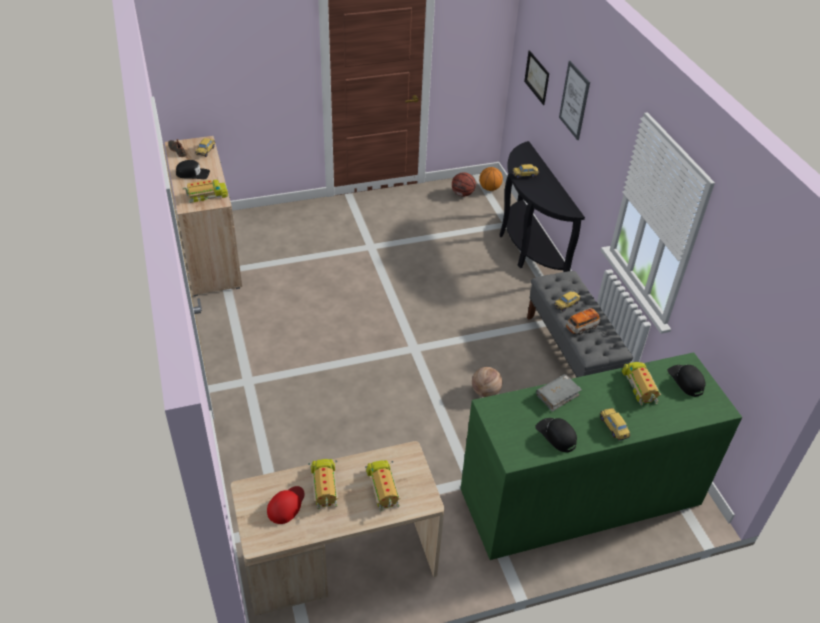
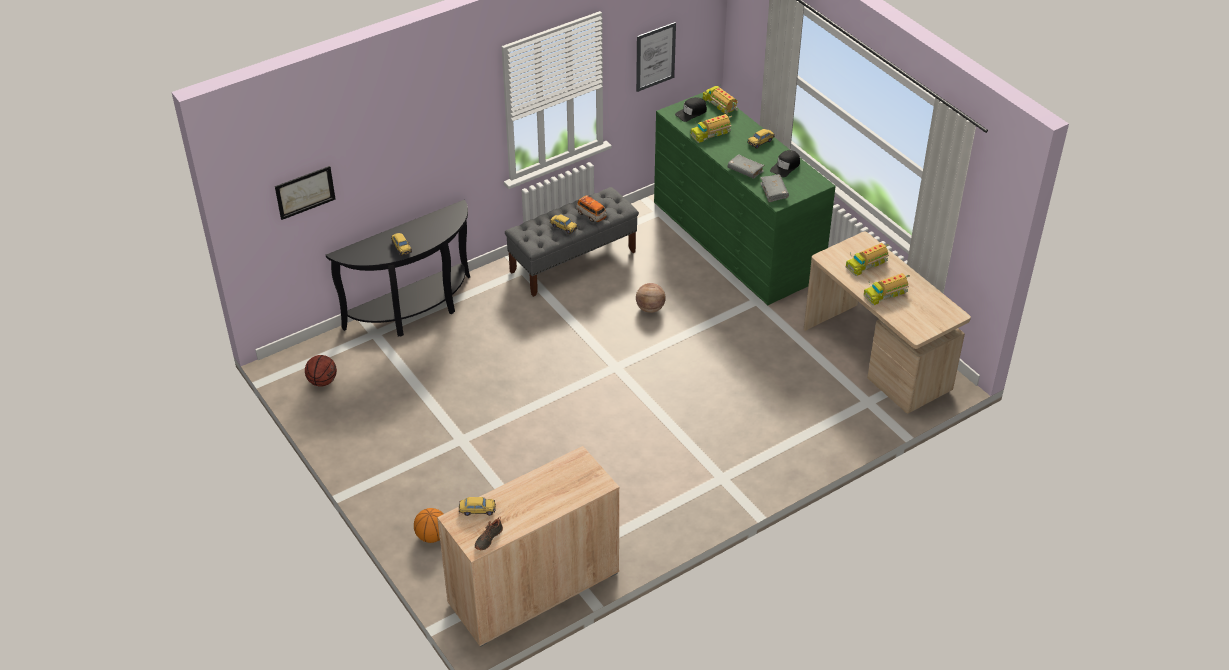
camera: 105 degrees left, 0 degrees up
(193, 174) = (534, 503): black cap -> none
(207, 196) = (573, 473): toy truck -> toy truck (720, 104)
(286, 505) = (915, 309): red cap -> none
(489, 188) = (302, 360): basketball -> basketball (432, 536)
(510, 409) = (774, 191): none -> grey book
(574, 100) = (390, 141): picture -> picture (655, 56)

